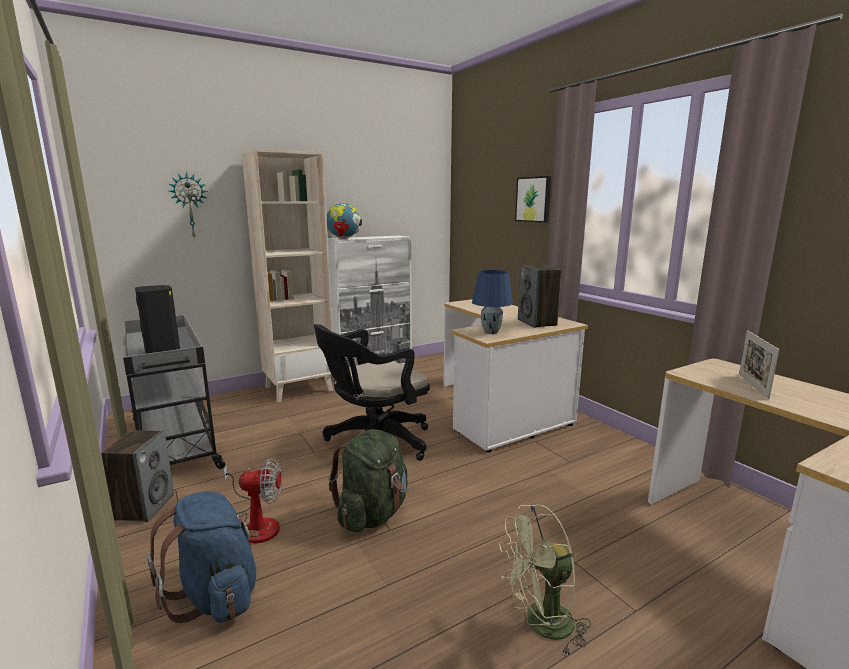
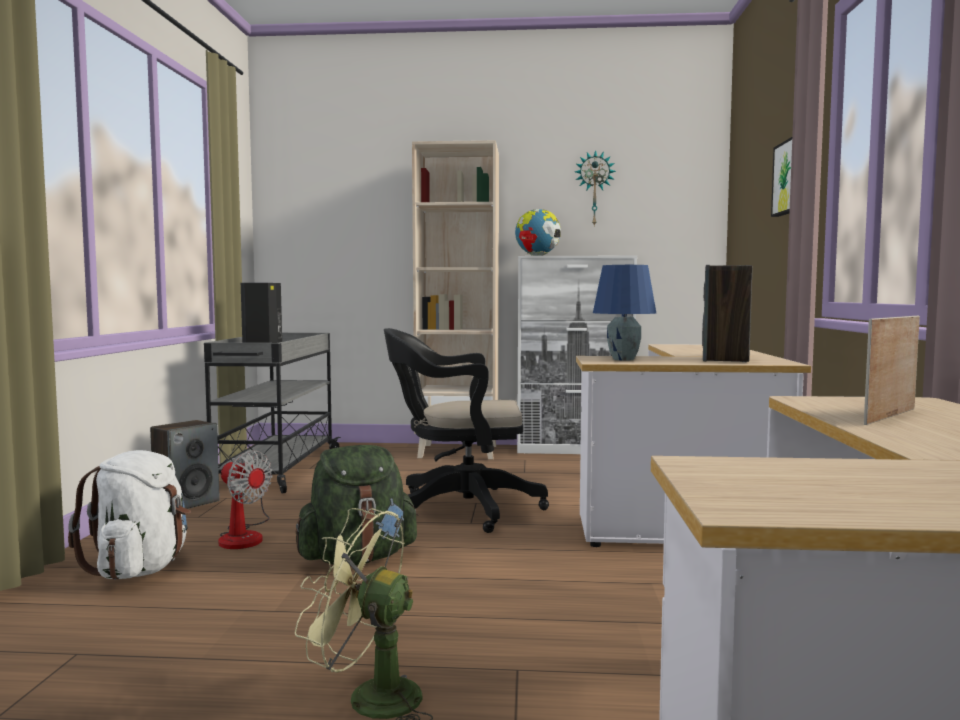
camera: 35 degrees right, 10 degrees down
(189, 206) = (363, 216): wall clock -> wall clock (594, 189)
(216, 595) = (140, 569): blue backpack -> white backpack

